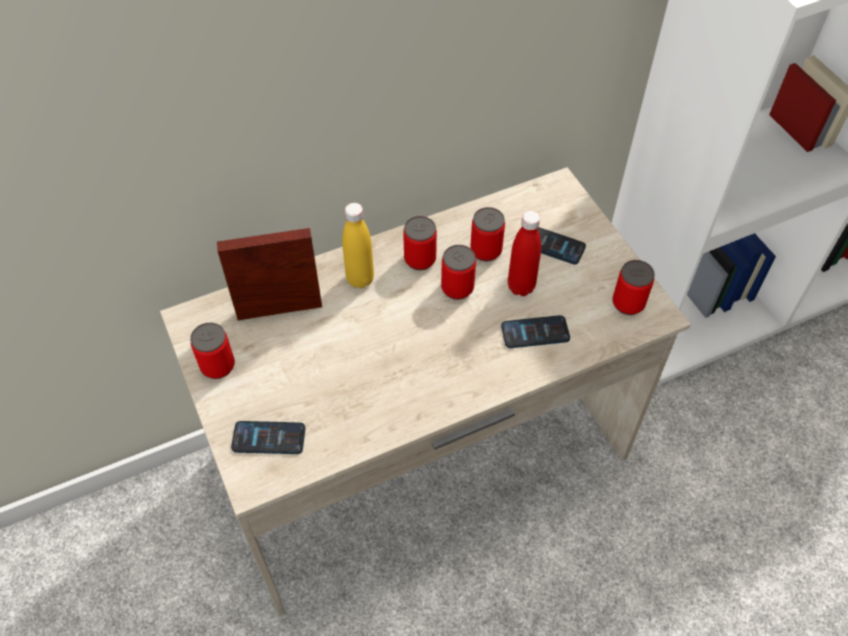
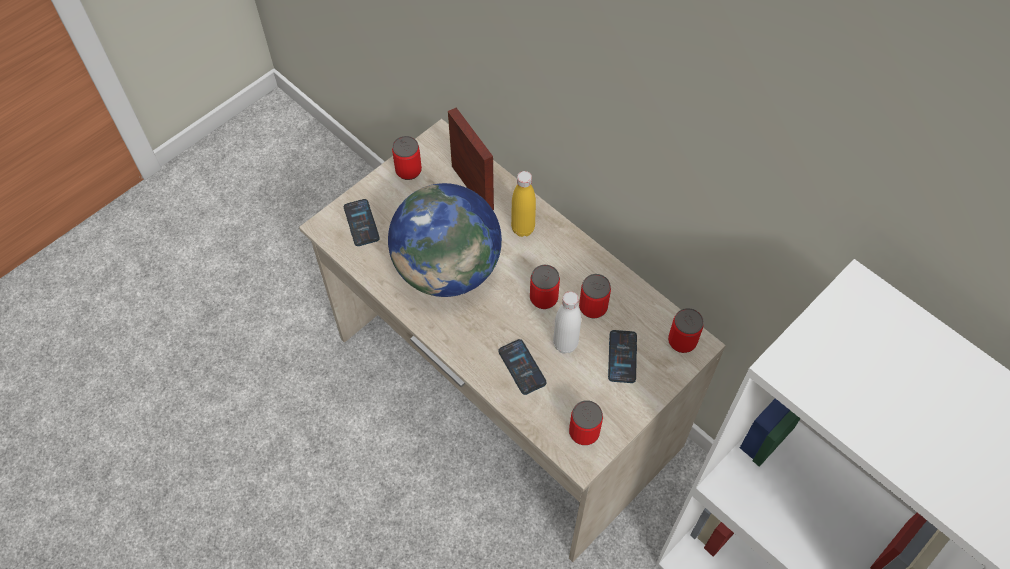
camera: 70 degrees right, 5 degrees up
(380, 365) = (448, 269): none -> globe
(420, 259) = (561, 262): can -> can (682, 341)
(521, 287) = (565, 344): red bottle -> white bottle

